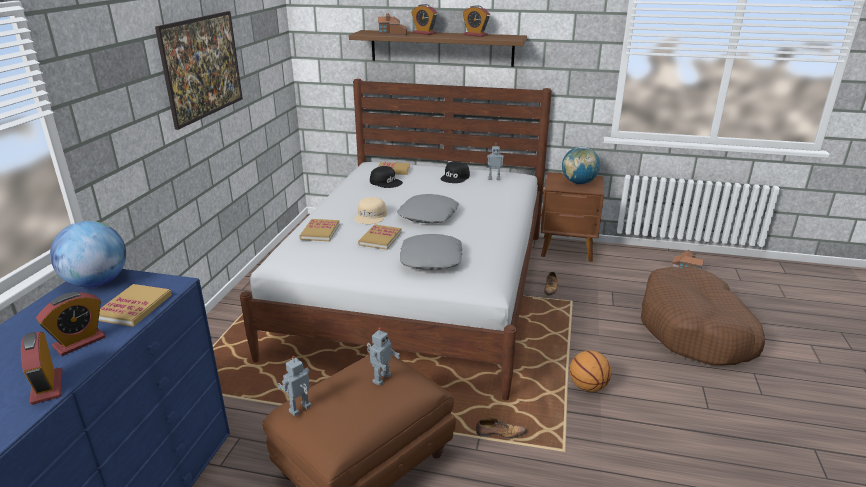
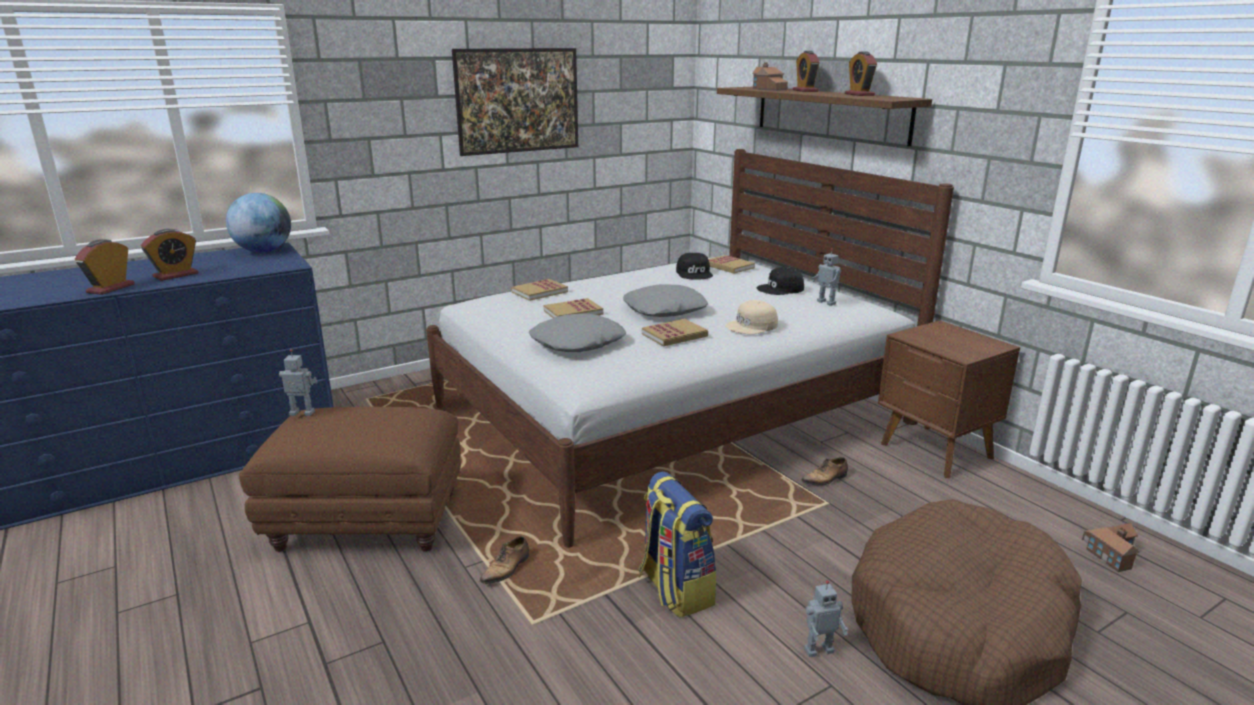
camera: 45 degrees right, 5 degrees down
(79, 342) = (176, 275): alarm clock -> alarm clock turned 45 degrees counterclockwise
(134, 307) = (241, 269): book -> book (674, 335)
(371, 216) = (609, 294): beige cap -> beige cap (752, 326)
(381, 378) = (386, 423): toy robot -> toy robot (818, 649)
(499, 433) = (506, 569): shoe -> shoe turned 75 degrees clockwise
(578, 183) = (956, 343): globe -> none
(587, 386) = (674, 589): basketball -> backpack

